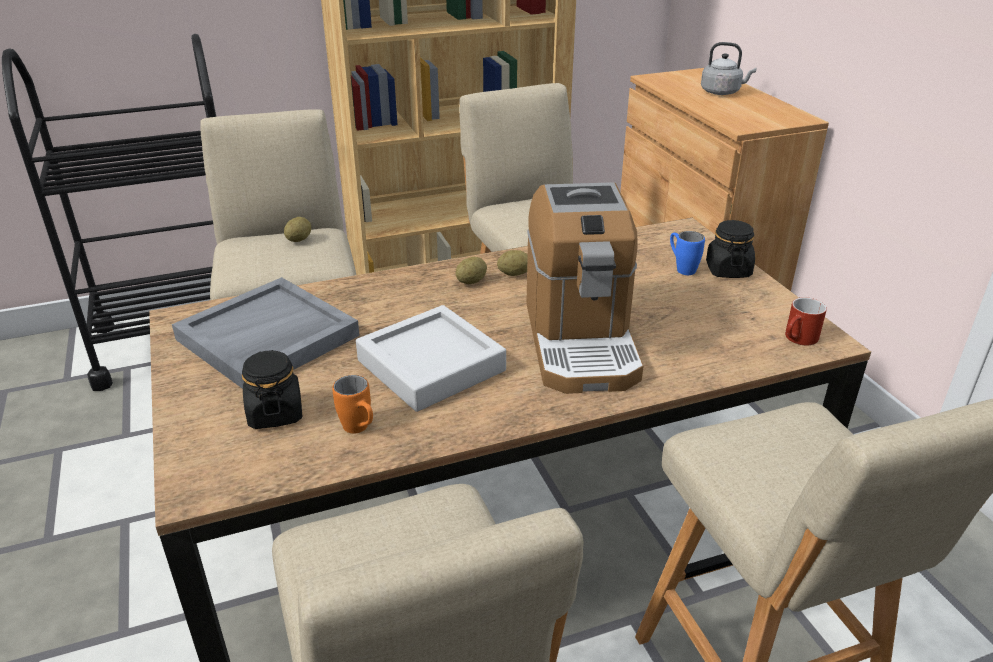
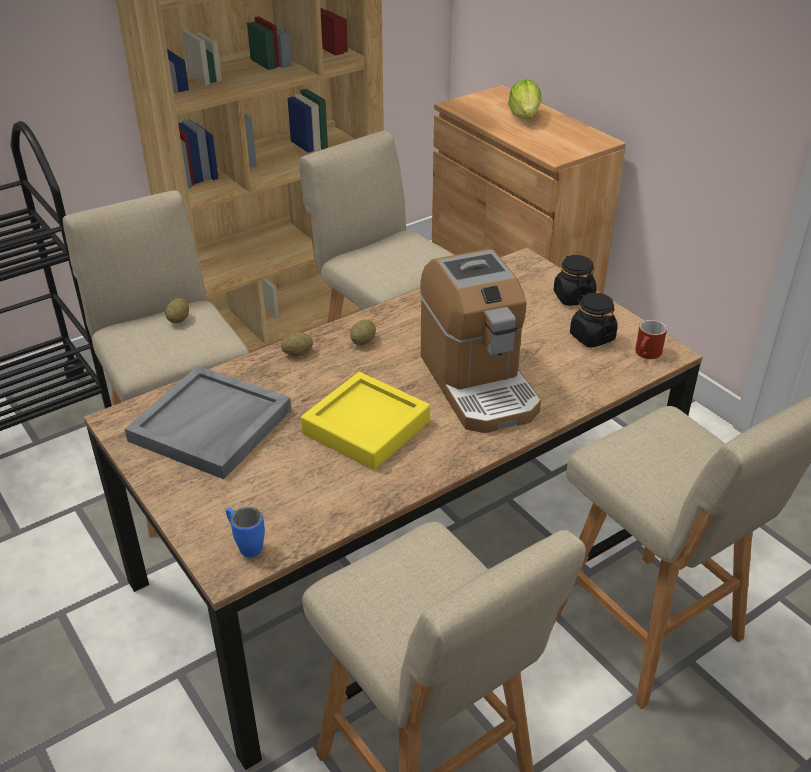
camera: 15 degrees left, 5 degrees up
(275, 413) = (257, 492): black jar -> black jar (591, 337)
(360, 430) = (335, 494): orange mug -> none
(431, 366) = (366, 427): grey tray -> yellow tray
(514, 274) = (397, 328): potato -> potato (297, 353)
(681, 268) = (535, 301): blue mug -> blue mug (246, 545)
(722, 92) = (525, 117): grey kettle -> lettuce

